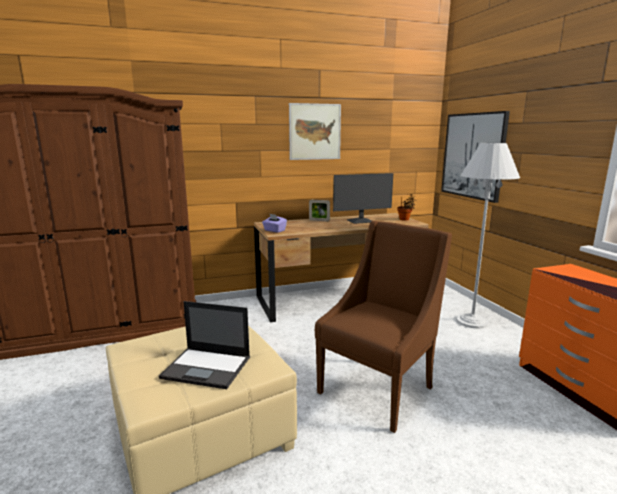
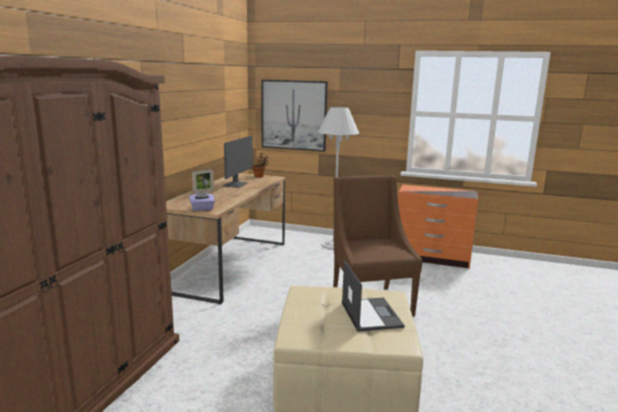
camera: 55 degrees left, 0 degrees up
(207, 367) = (370, 314): laptop -> laptop turned 60 degrees counterclockwise
(315, 132) = (184, 99): picture -> none

